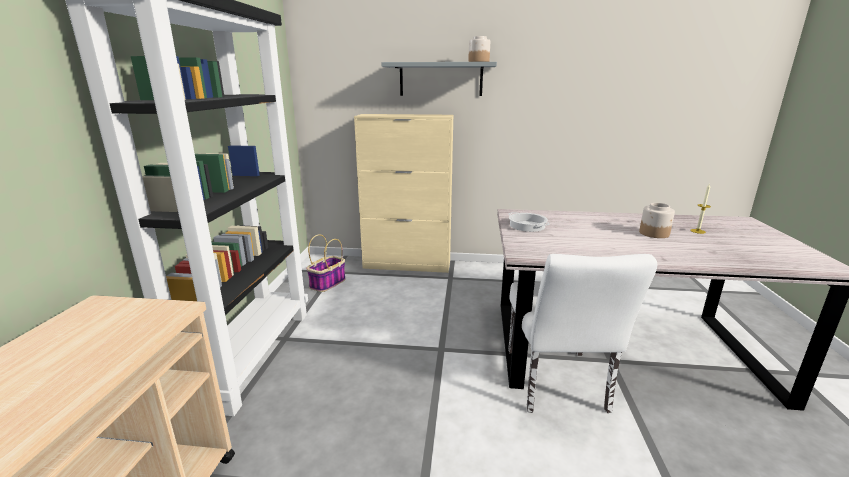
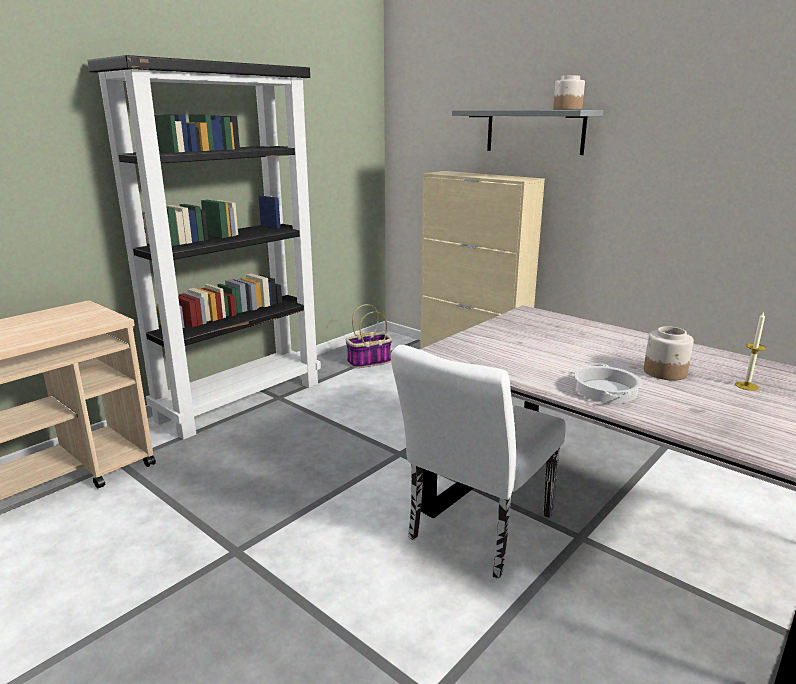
camera: 35 degrees right, 0 degrees up
(526, 226) = (512, 328): cooking pot -> cooking pot (605, 390)

